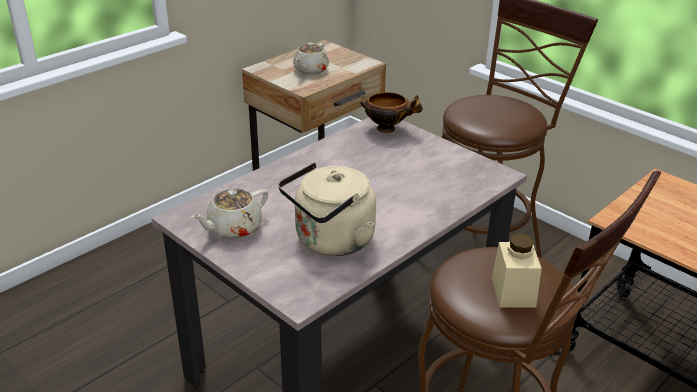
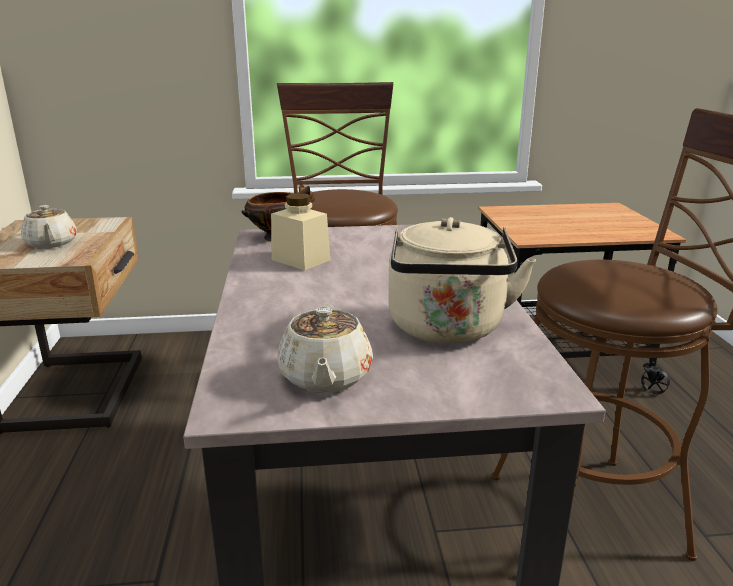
camera: 50 degrees left, 10 degrees down
(513, 292) = (647, 281): beige jar -> beige jar (300, 260)

